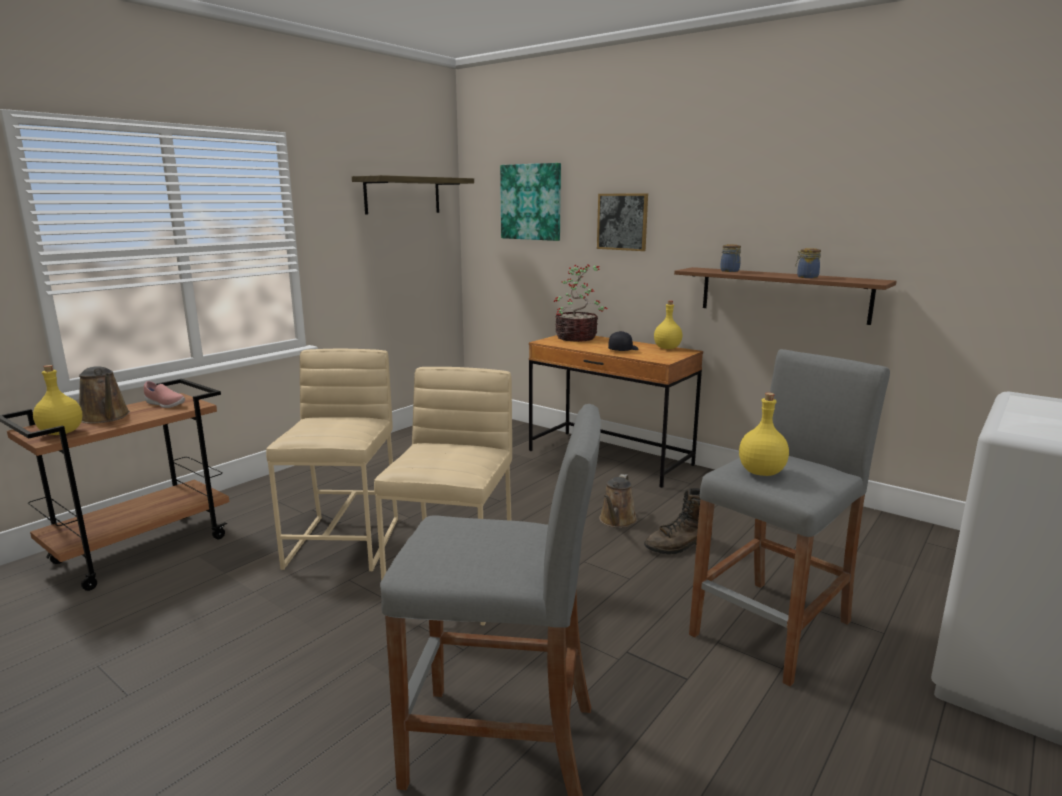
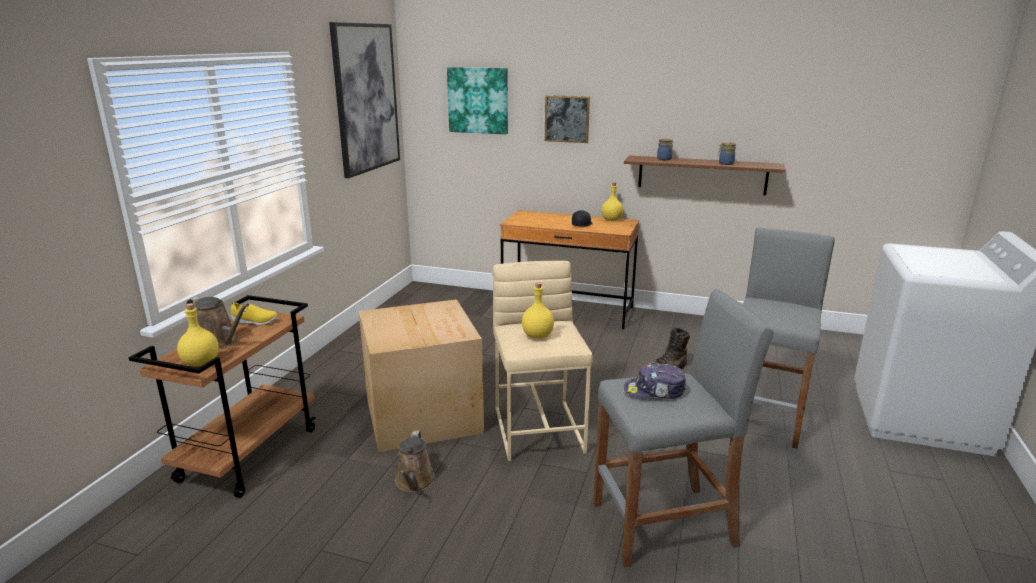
camera: 20 degrees left, 5 degrees up
(164, 404) = (255, 322): pink shoe -> yellow shoe
(345, 542) = (424, 413): beige stool -> cardboard box
(402, 195) = (366, 98): shelf -> picture
(468, 538) = (654, 391): none -> cap
(577, 338) = (533, 216): potted plant -> none
(617, 521) = (613, 360): brown watering can -> brown watering can (414, 482)
(761, 472) = (770, 315): yellow bottle -> yellow bottle (537, 336)

